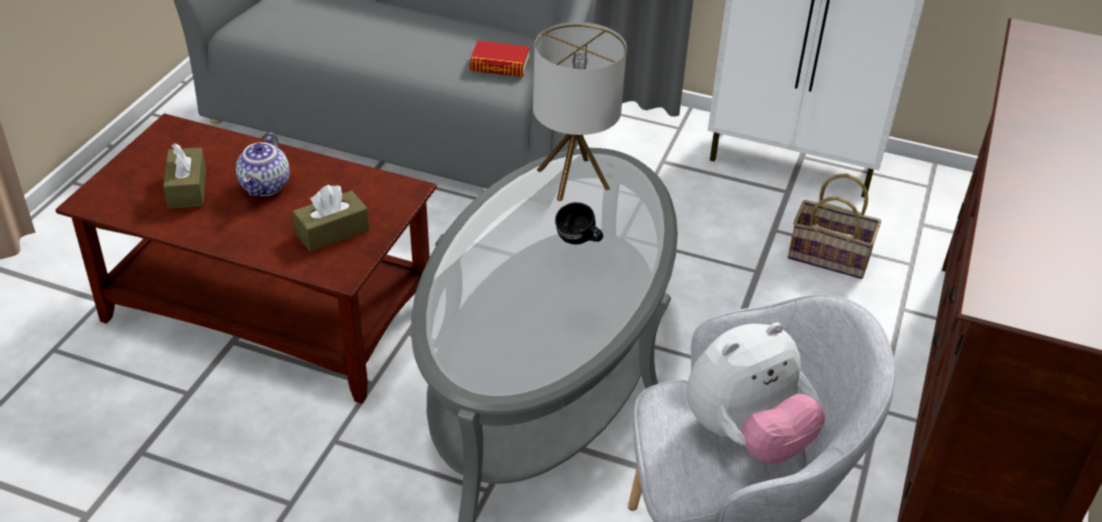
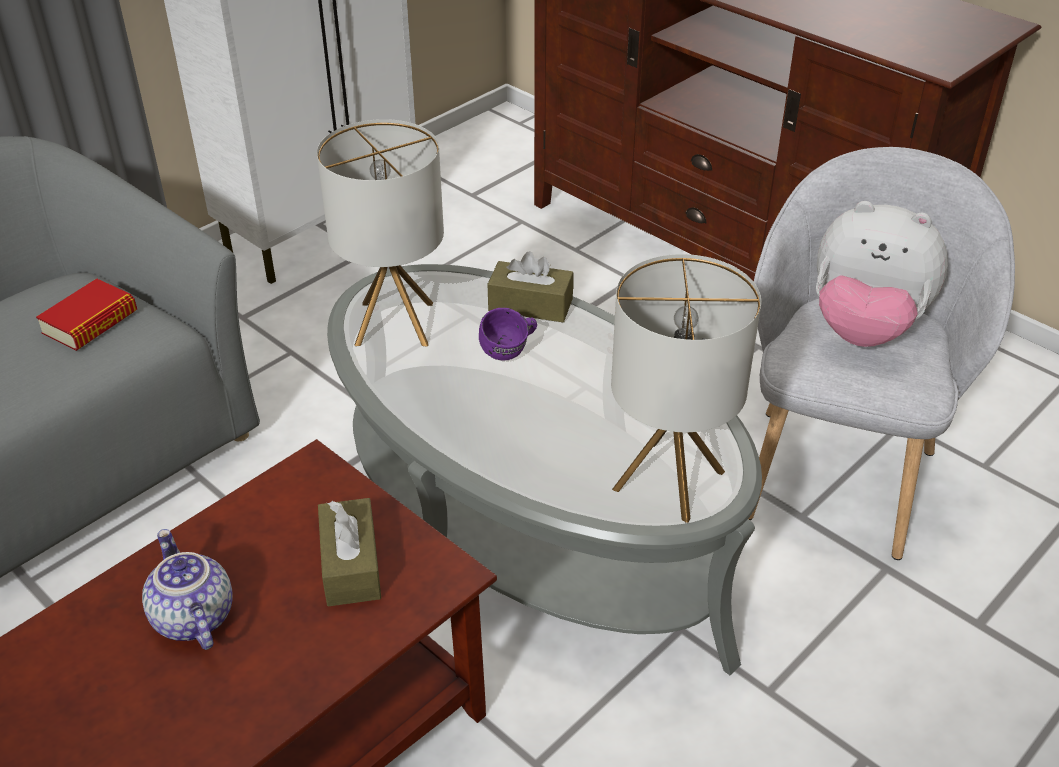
camera: 65 degrees left, 0 degrees up
(187, 188) = (120, 722): brown tissue box -> brown tissue box (530, 305)
(266, 186) = (191, 618): teapot -> teapot turned 150 degrees counterclockwise
(482, 355) = (668, 481): none -> table lamp
(578, 242) = (510, 352): black mug -> purple mug
(746, 436) = (864, 328): plush toy -> plush toy turned 120 degrees clockwise
(831, 256) = (479, 262): basket -> none

